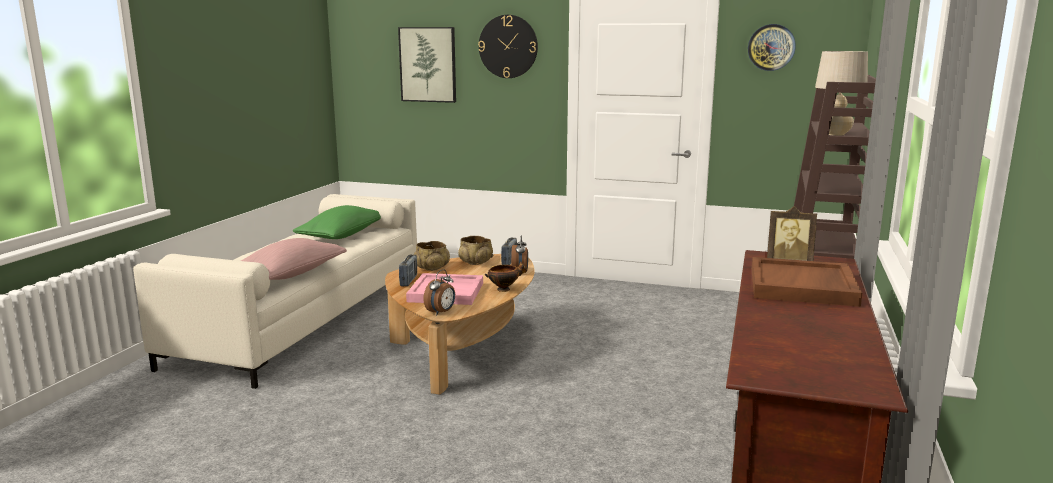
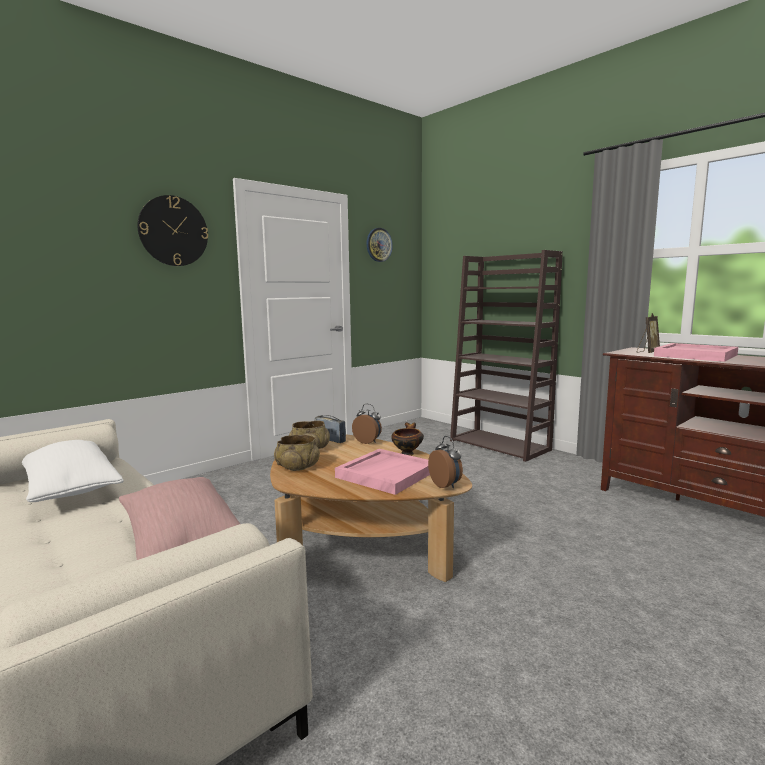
camera: 60 degrees left, 5 degrees down
(341, 236) = (70, 488): green pillow -> white pillow
(408, 281) = (324, 483): radio -> none
(428, 64) = (63, 247): picture -> none
(803, 286) = (696, 355): brown tray -> pink tray
(835, 134) = (532, 286): beige table lamp -> none

